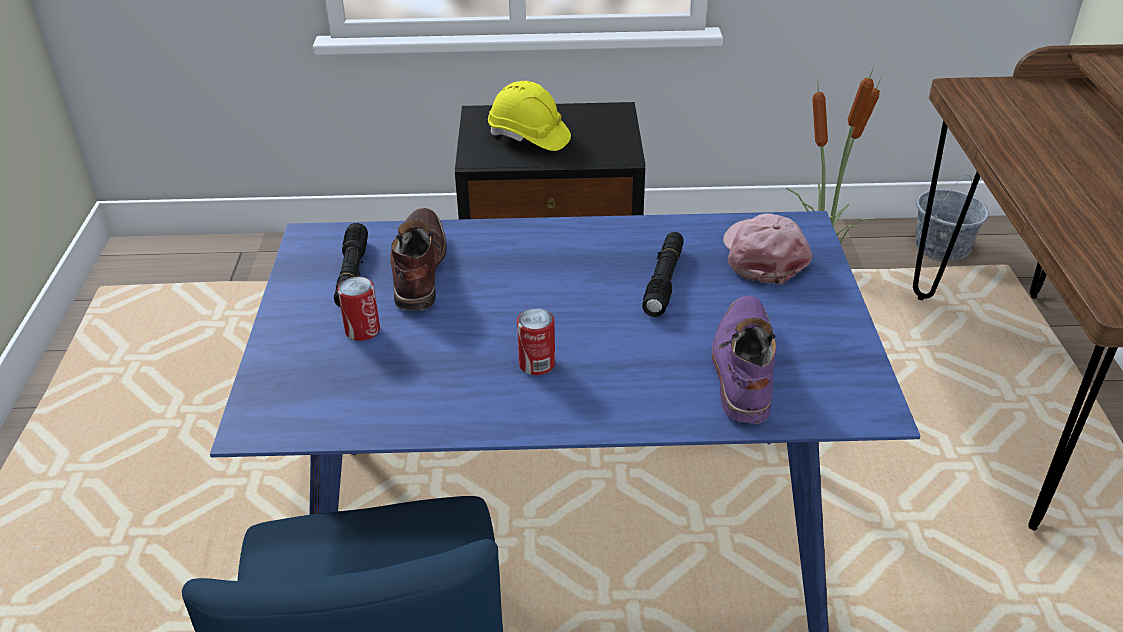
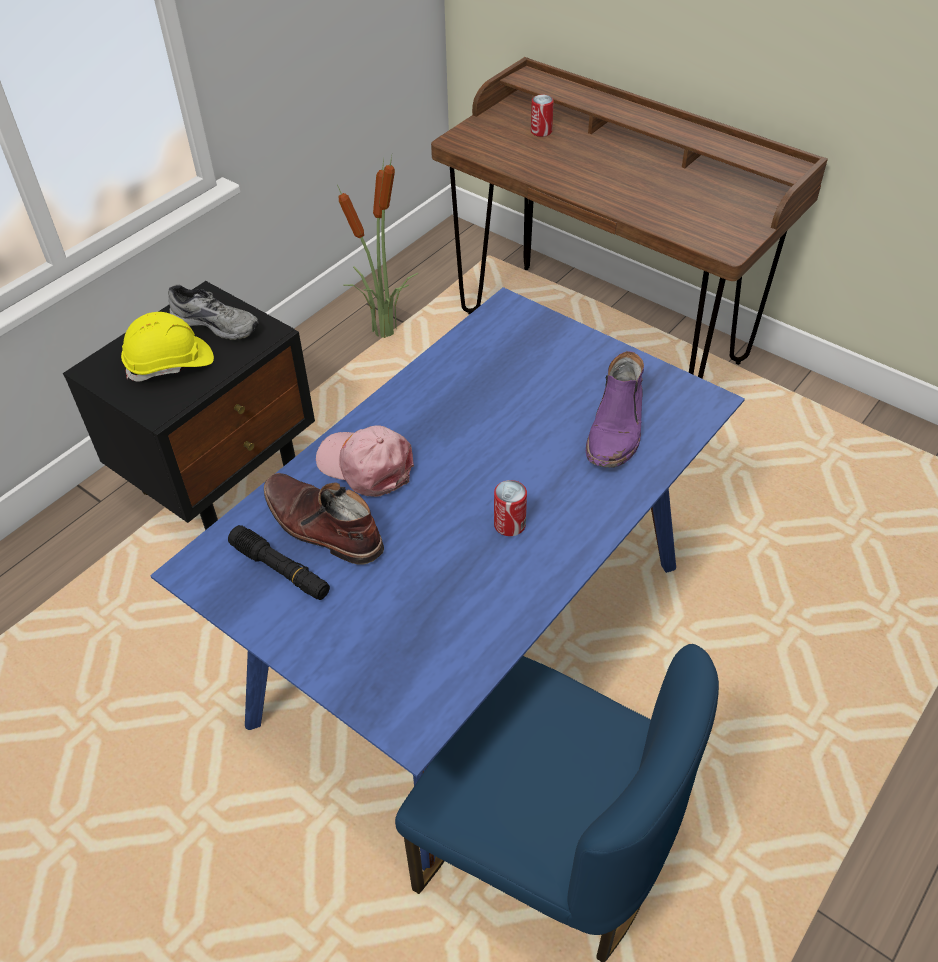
camera: 50 degrees left, 10 degrees up
(362, 330) = (363, 601): can -> can (541, 131)
(598, 130) = (217, 323): none -> grey shoe
(664, 281) = (490, 407): black flashlight -> none
(743, 368) = (616, 429): purple boot -> purple boot turned 120 degrees counterclockwise
(763, 255) = (516, 345): pink cap -> pink cap (366, 465)
(942, 246) = (438, 266): grey bucket -> none

